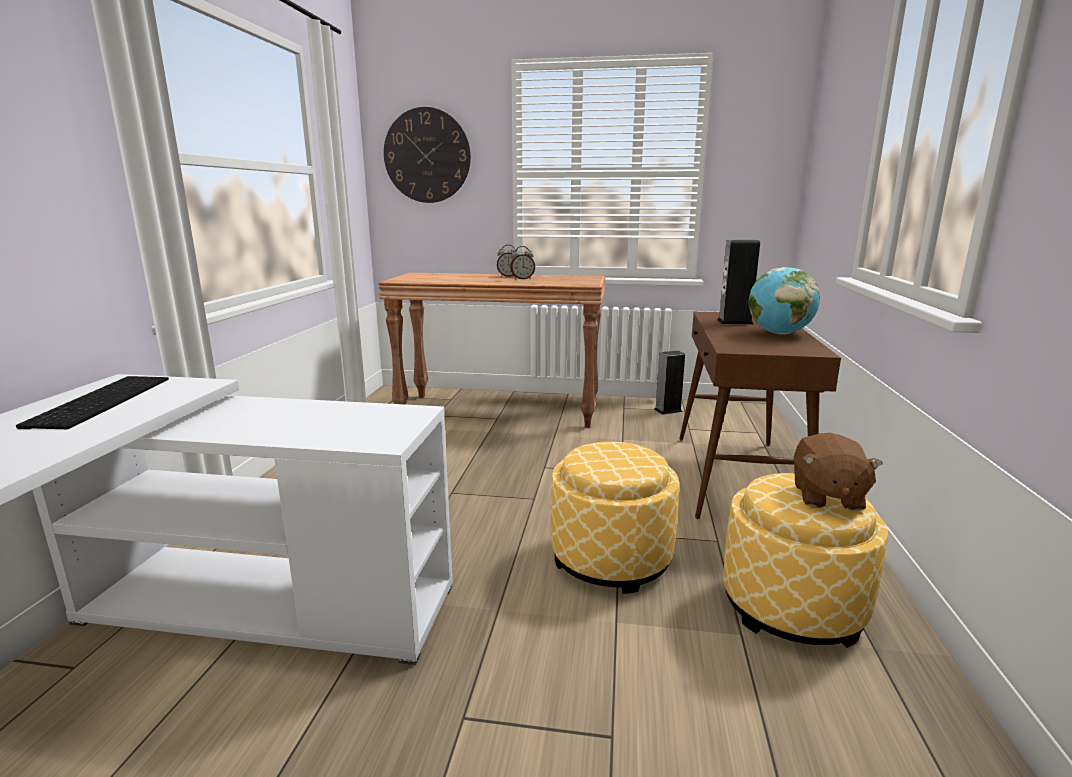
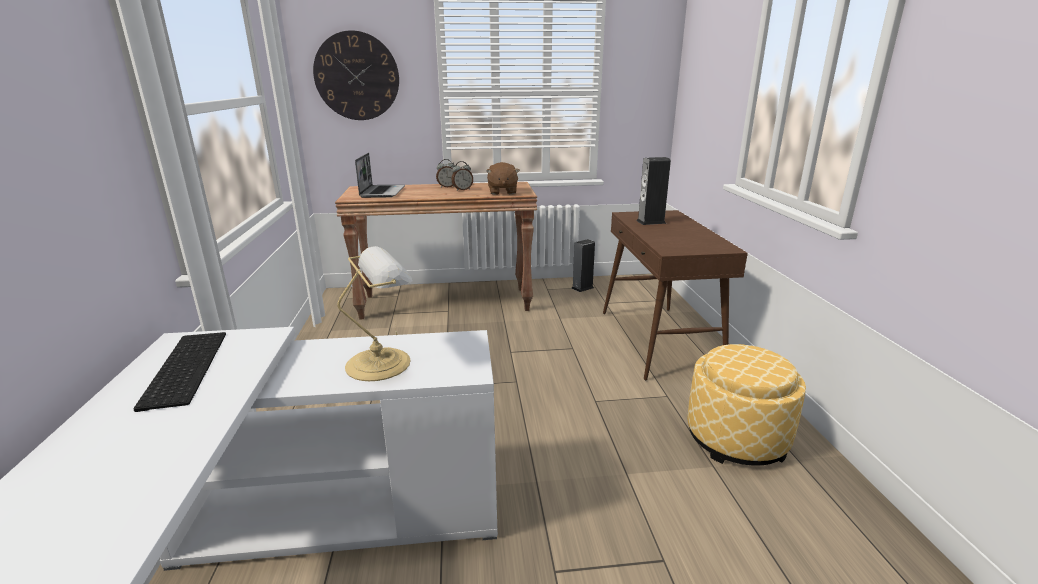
camera: 15 degrees left, 5 degrees up
(301, 423) = (382, 363): none -> table lamp
(434, 277) = (382, 192): none -> laptop
(611, 558) = (599, 423): ottoman -> none
(779, 333) = (690, 231): globe -> none
(826, 496) = (762, 361): brown plush toy -> brown plush toy (502, 192)

